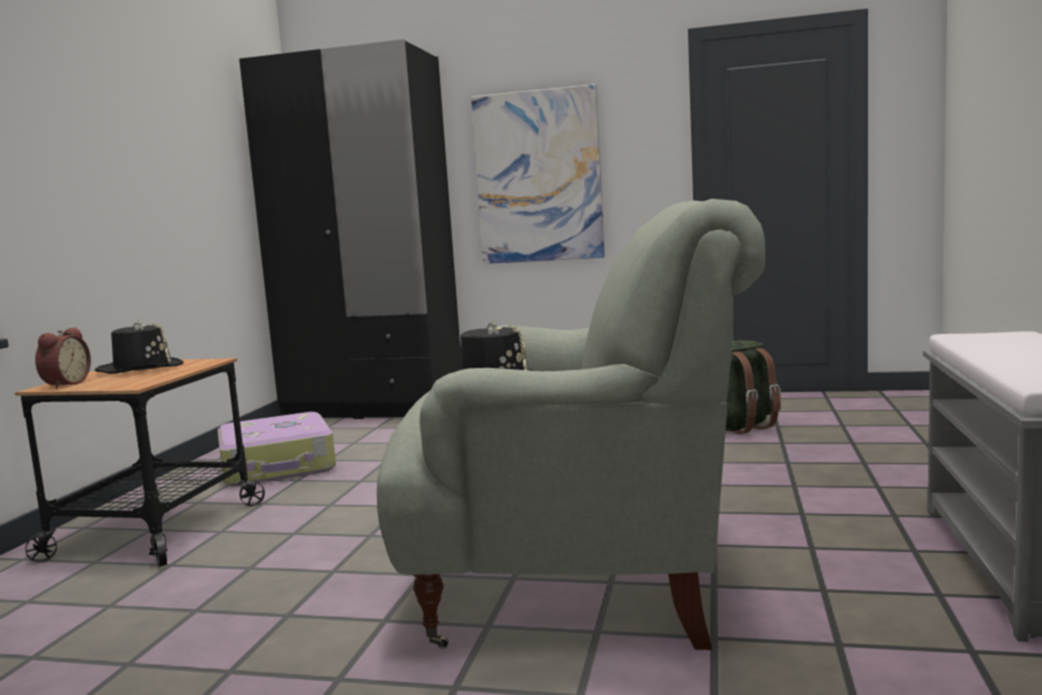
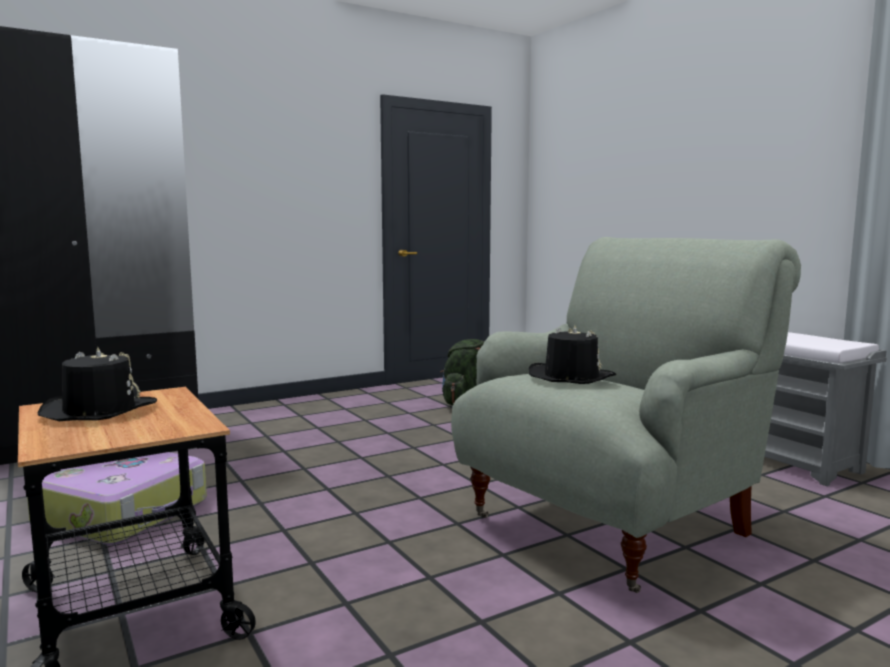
camera: 45 degrees left, 0 degrees up
(64, 384) = (64, 441): alarm clock -> none
(538, 177) = (258, 201): picture -> none

